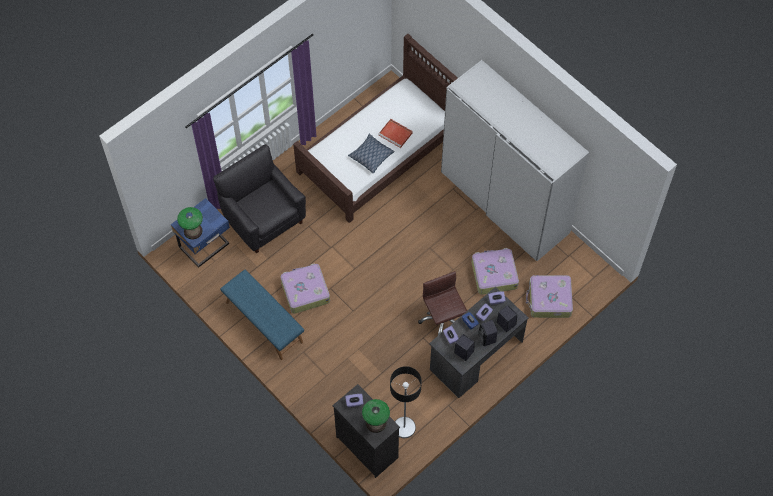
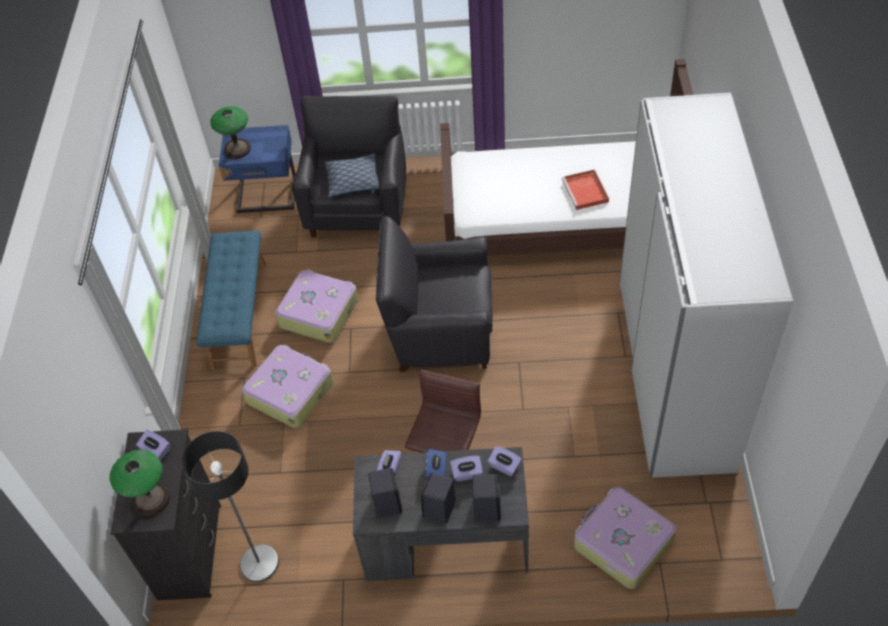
camera: 45 degrees right, 10 degrees down
(371, 156) = (529, 197): pillow -> pillow (353, 181)
(377, 258) = (440, 332): none -> black armchair
(493, 274) = (573, 452): suitcase -> suitcase (290, 392)

